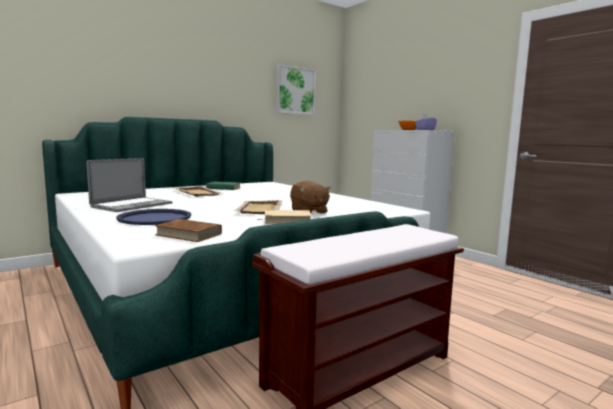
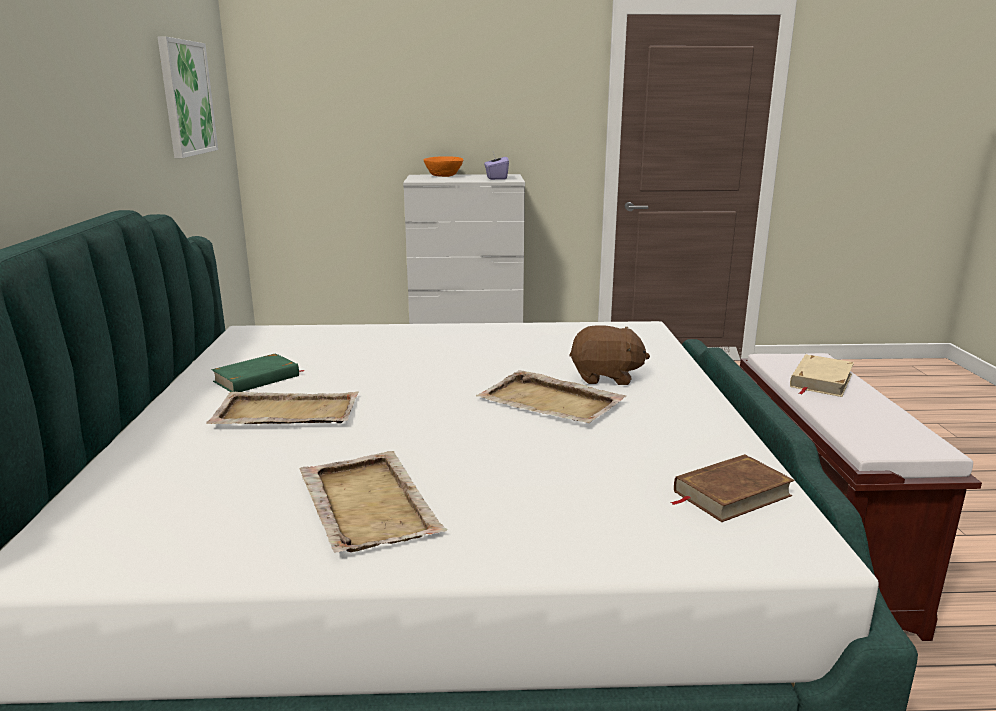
camera: 55 degrees left, 10 degrees up
(132, 205) = (368, 503): laptop -> beige tray
(154, 218) = (559, 501): blue tray -> none
(287, 221) = (669, 406): beige book -> beige book (820, 380)

